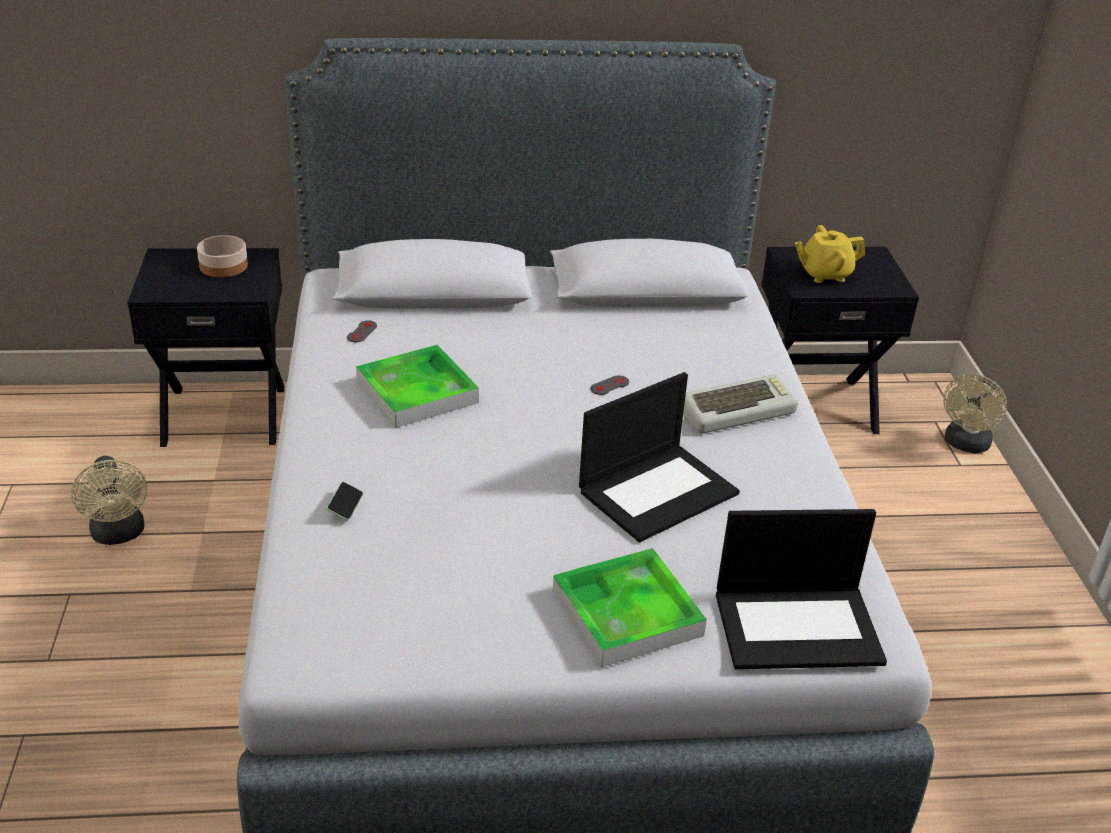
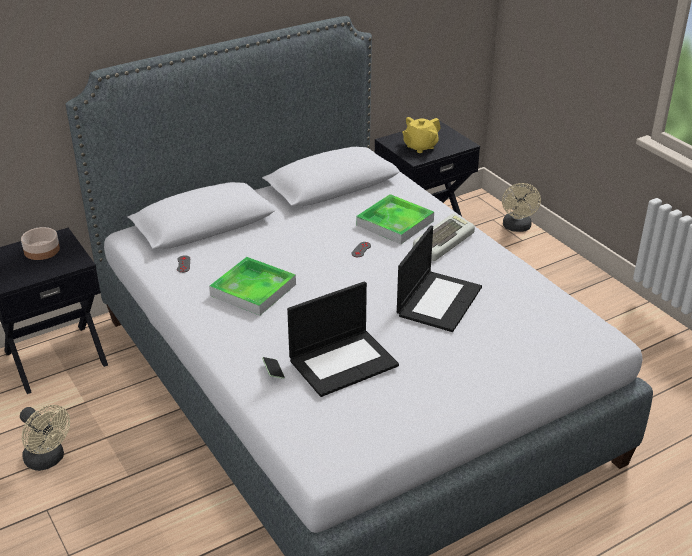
camera: 25 degrees left, 0 degrees up
(627, 613) = (478, 371): tray -> tray (395, 223)
(799, 626) = (566, 346): laptop -> laptop (343, 362)

